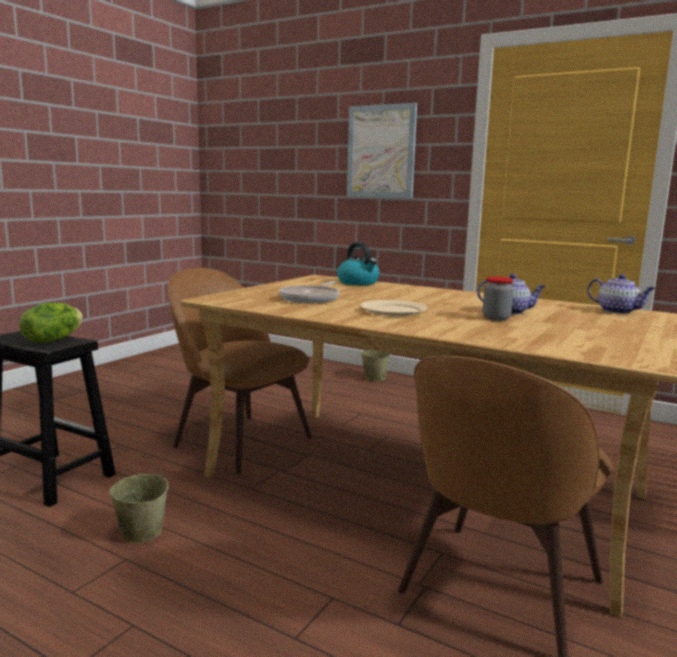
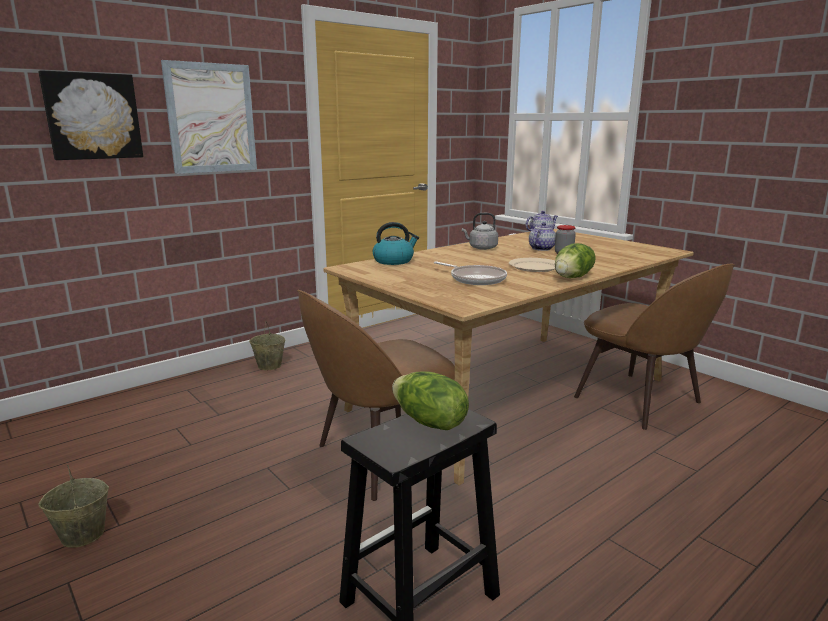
camera: 70 degrees left, 5 degrees up
(141, 531) = (562, 528): beige bucket -> beige bucket (82, 535)
(304, 151) = (92, 116): none -> picture
(357, 320) = (573, 277): none -> lettuce
(467, 297) = (481, 248): none -> grey kettle

